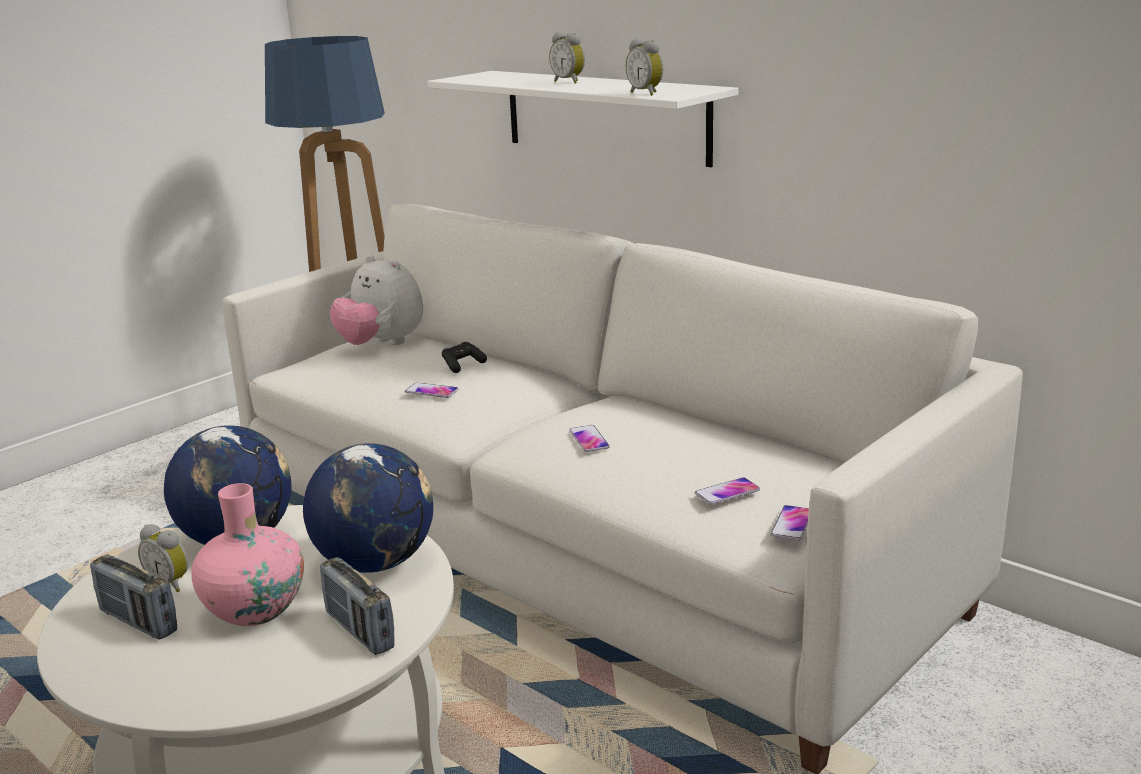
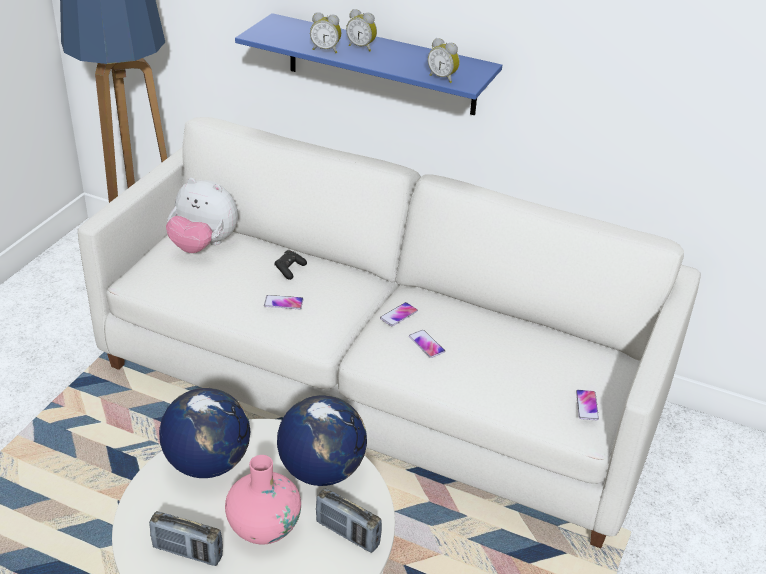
camera: 20 degrees left, 15 degrees up
(171, 583) = (186, 512): alarm clock -> alarm clock (326, 49)
(605, 116) = (381, 65): white shelf -> blue shelf
(727, 492) = (538, 384): phone -> phone (399, 315)

